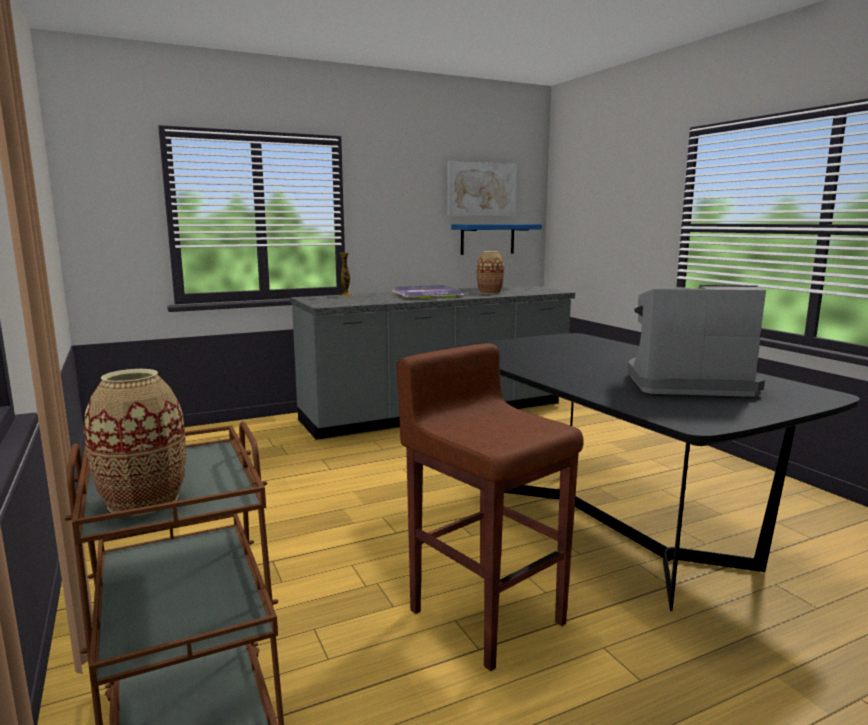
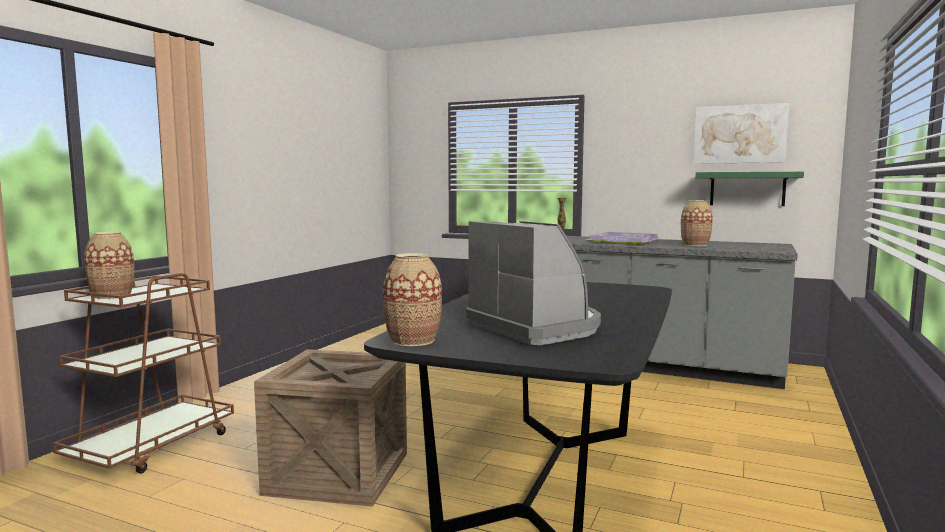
camera: 50 degrees right, 5 degrees down
(486, 615) = (338, 473): brown stool -> crate
(487, 239) = (747, 189): blue shelf -> green shelf
(701, 419) = (413, 340): none -> vase

